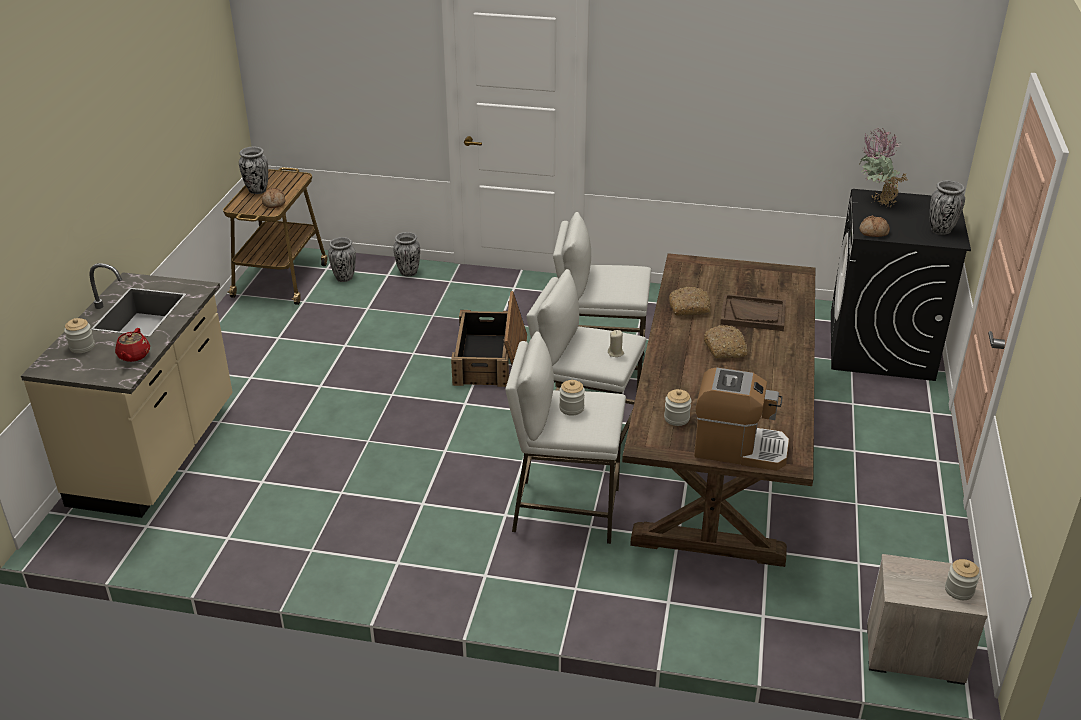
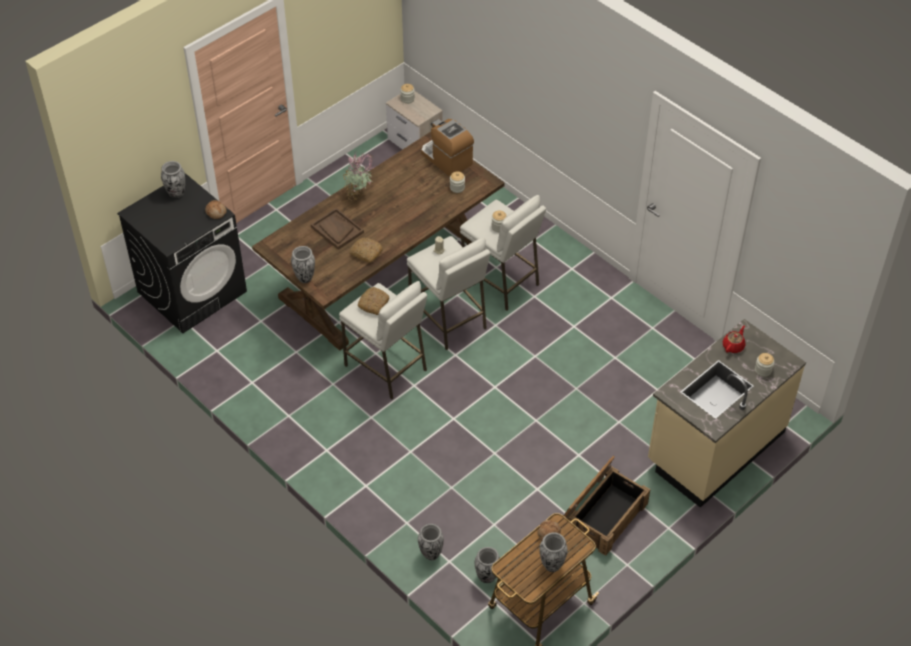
camera: 145 degrees left, 15 degrees up
(492, 360) = (446, 416): crate -> crate (602, 514)
(720, 264) = (304, 278): none -> vase
(725, 349) = (382, 215): bread -> bread (373, 303)
(875, 202) = (174, 235): potted plant -> potted plant (359, 196)

